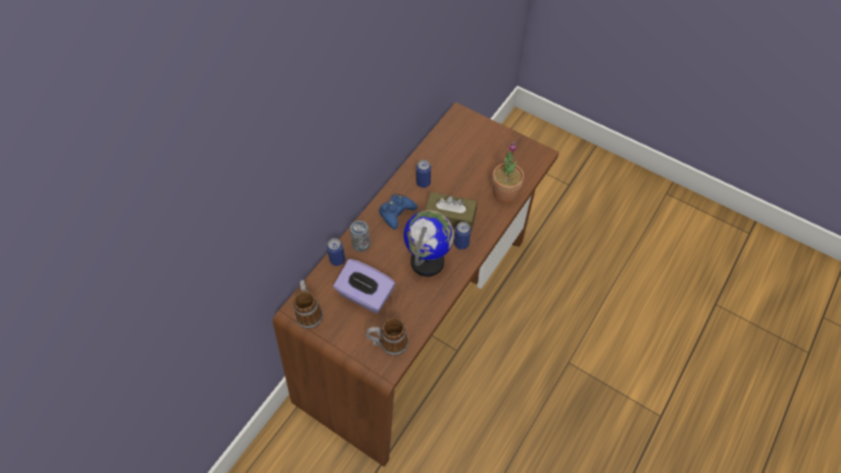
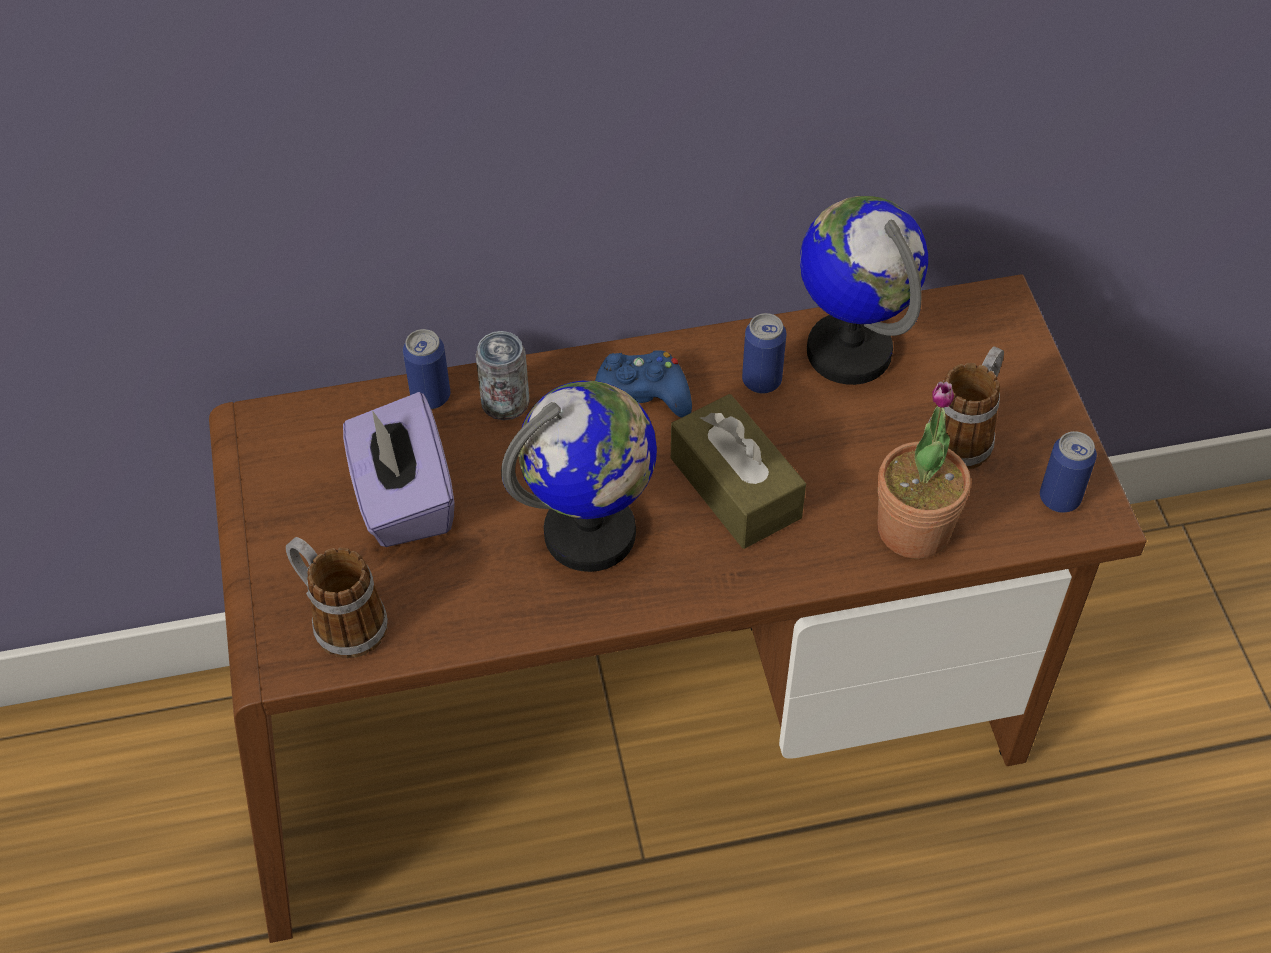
camera: 45 degrees right, 5 degrees down
(309, 311) = (276, 445): mug -> mug (965, 434)
(436, 156) = (849, 351): none -> globe
(461, 244) = (698, 555): can -> can (1059, 498)

